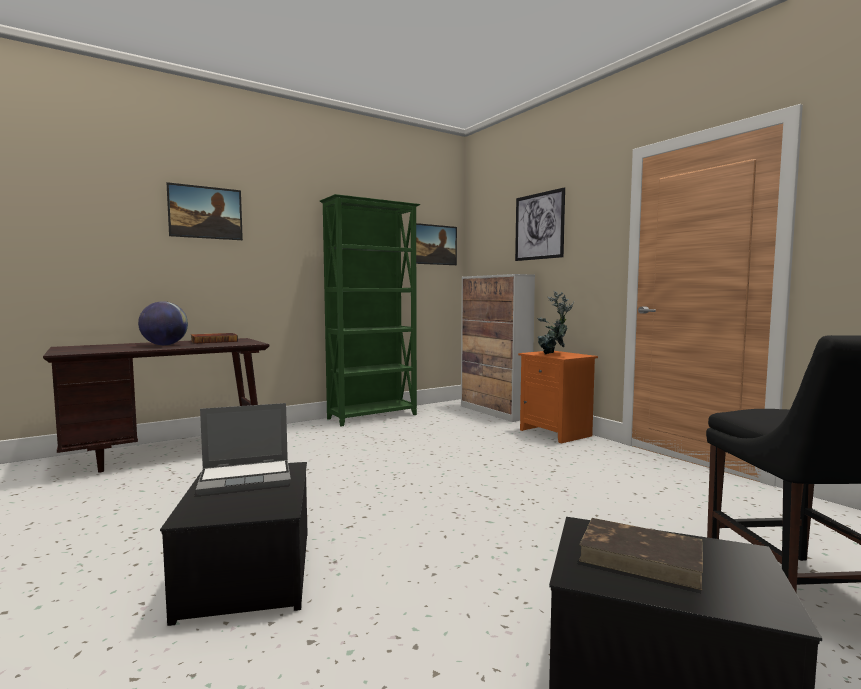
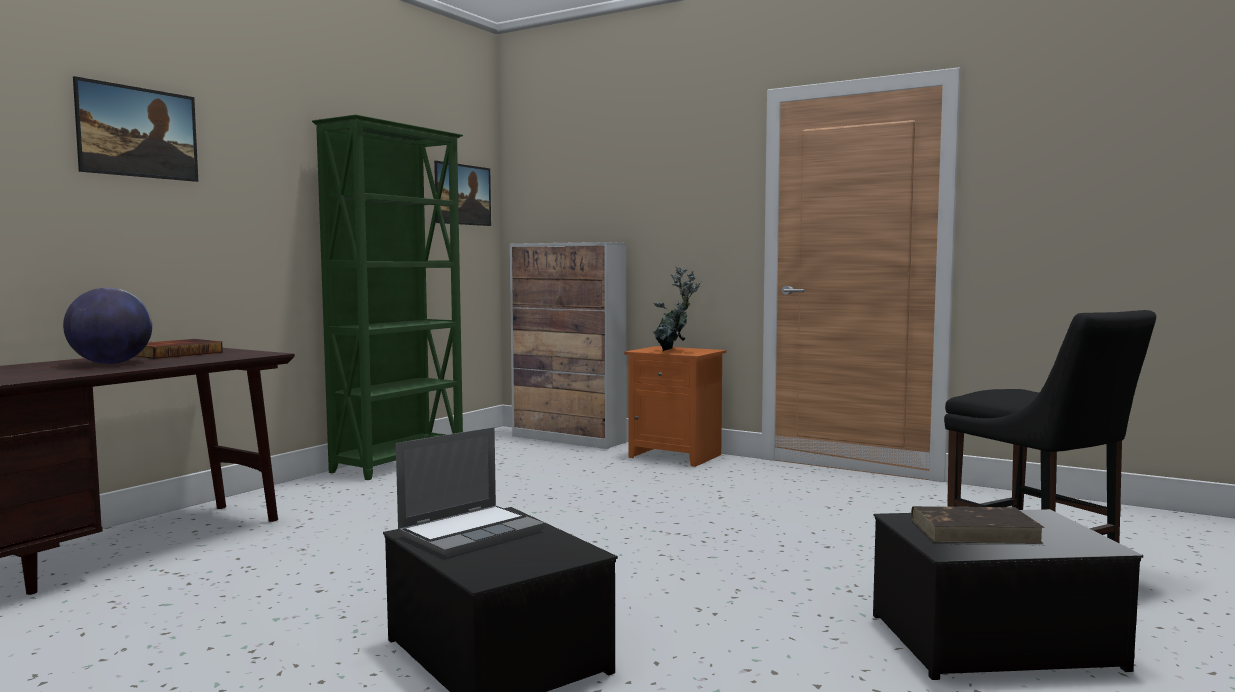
camera: 25 degrees left, 0 degrees up
(539, 226) = (631, 176): picture -> none

